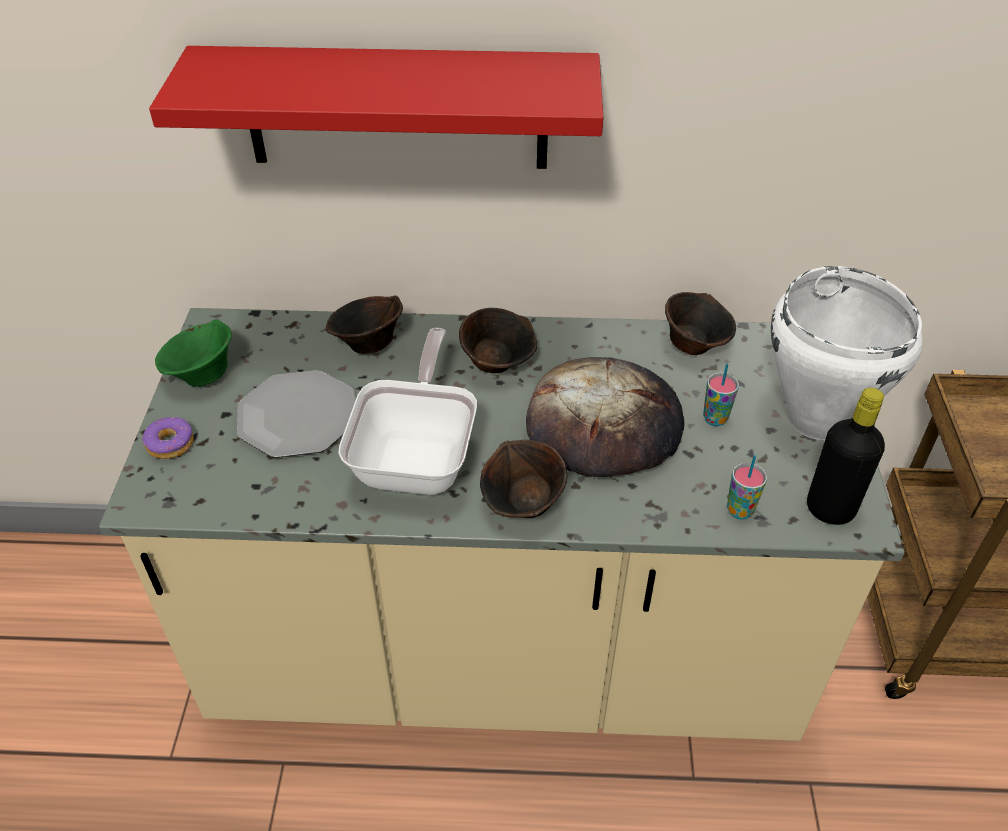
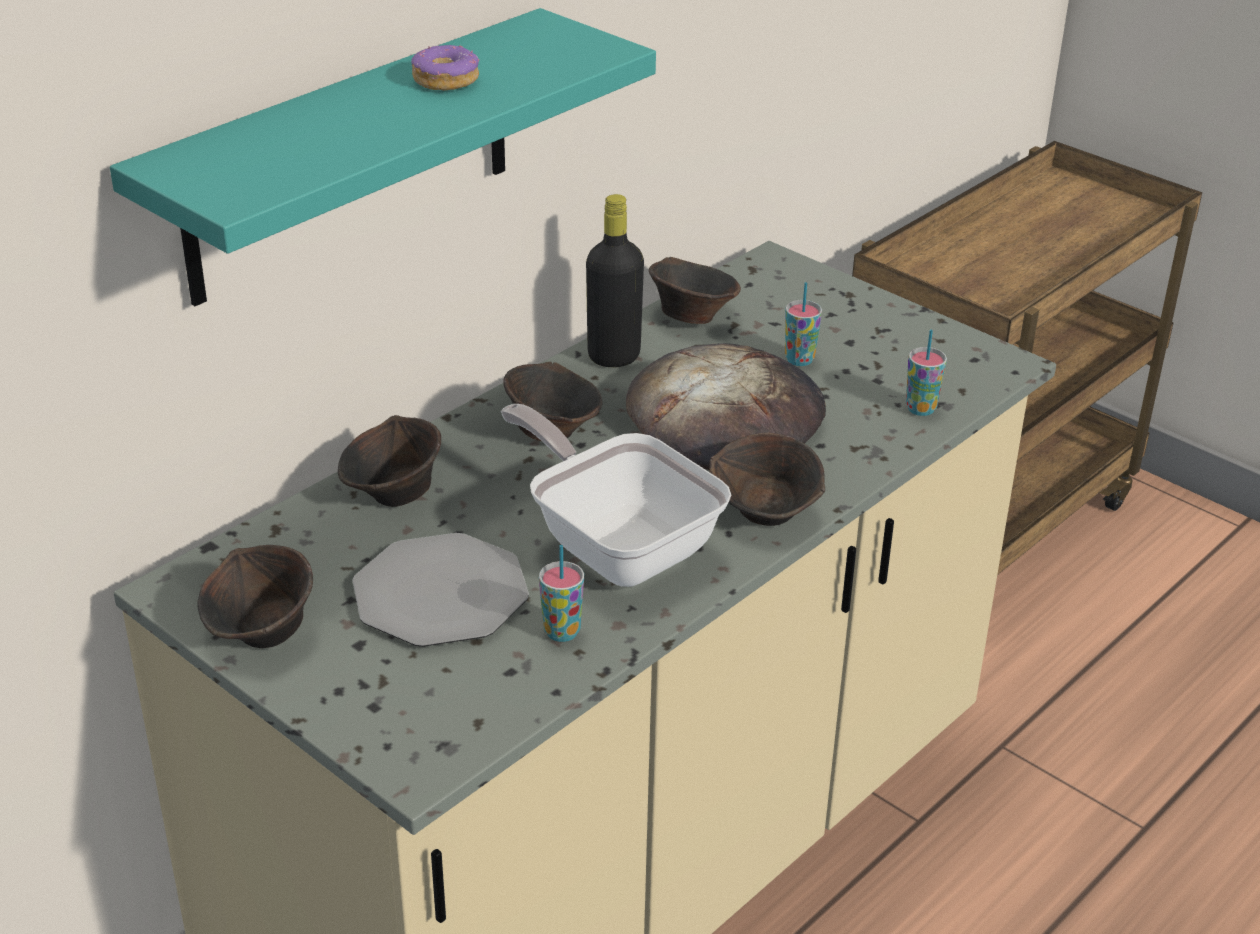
camera: 50 degrees left, 10 degrees down
(171, 444) = (351, 706): donut -> donut (445, 80)
(202, 375) = (262, 634): green bowl -> brown bowl
(311, 485) = (562, 632): none -> cup
(396, 108) = (350, 157): red shelf -> turquoise shelf
(815, 421) = (870, 316): white cooking pot -> none
(830, 509) = (973, 367): black bottle -> black bottle (614, 356)

